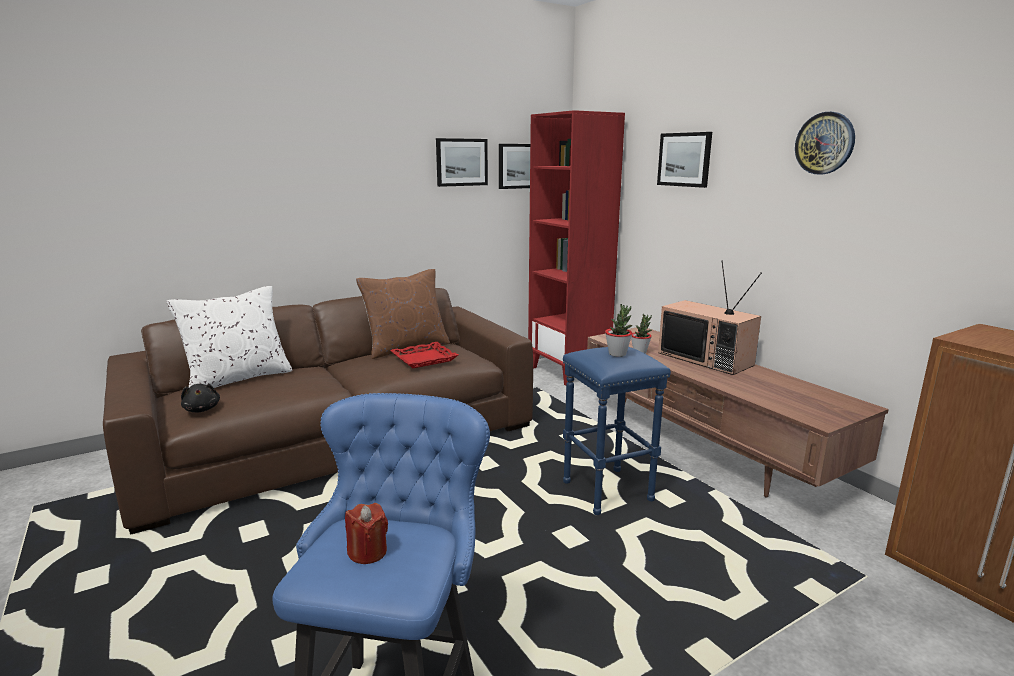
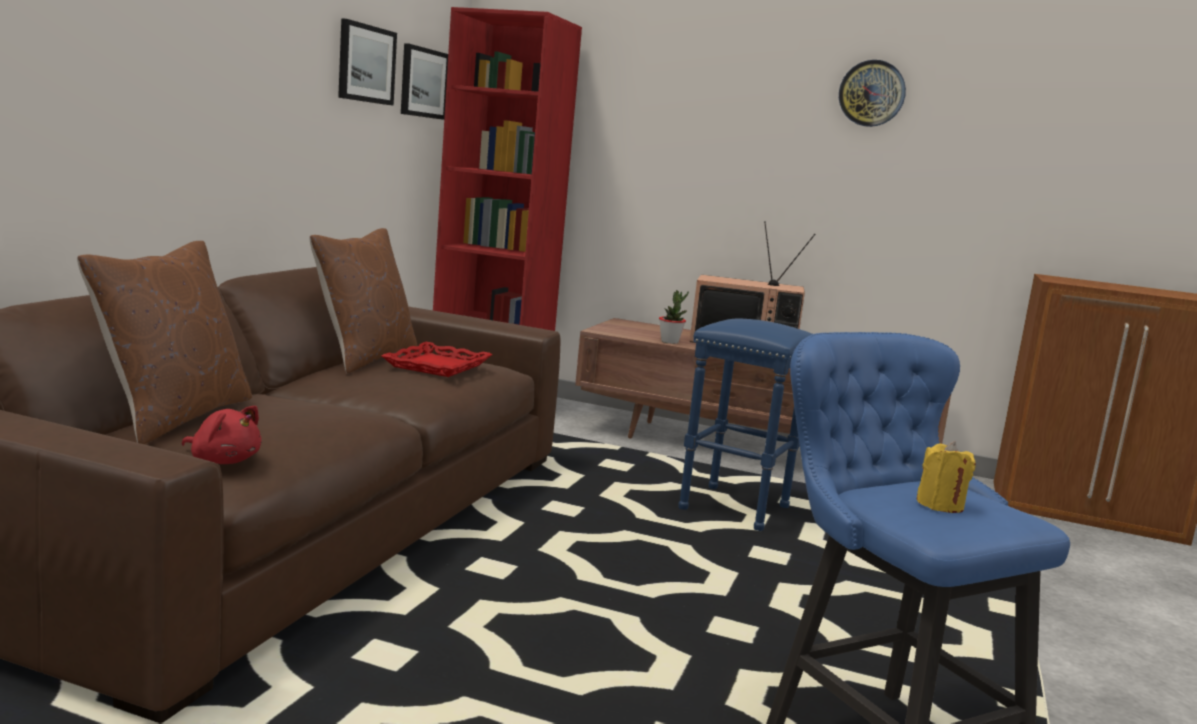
camera: 40 degrees left, 5 degrees down
(202, 409) = (223, 460): black plush toy -> red plush toy
(238, 378) = (174, 416): white pillow -> brown pillow
(368, 552) = (940, 505): red candle -> yellow candle
(617, 354) = (766, 323): potted plant -> none
(684, 159) = (681, 97): picture -> none

